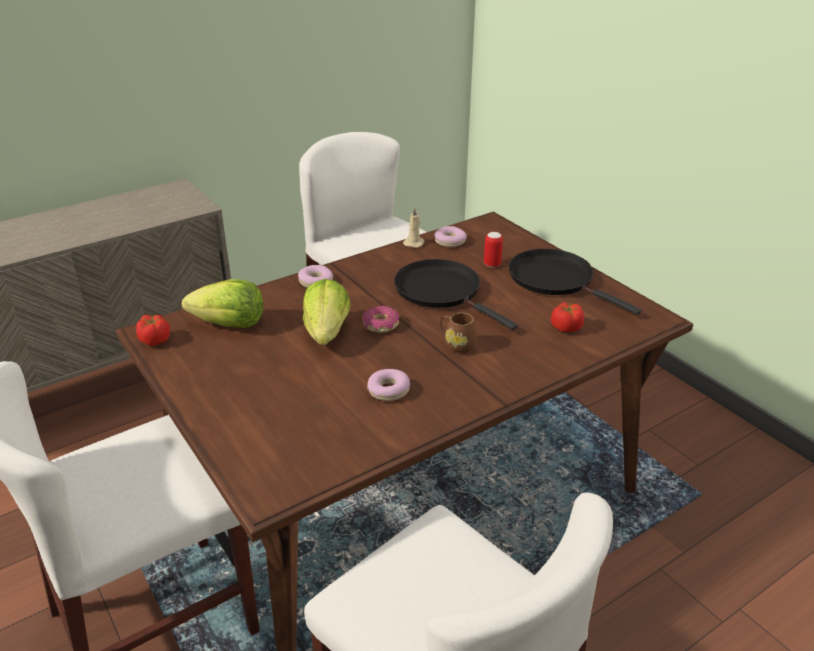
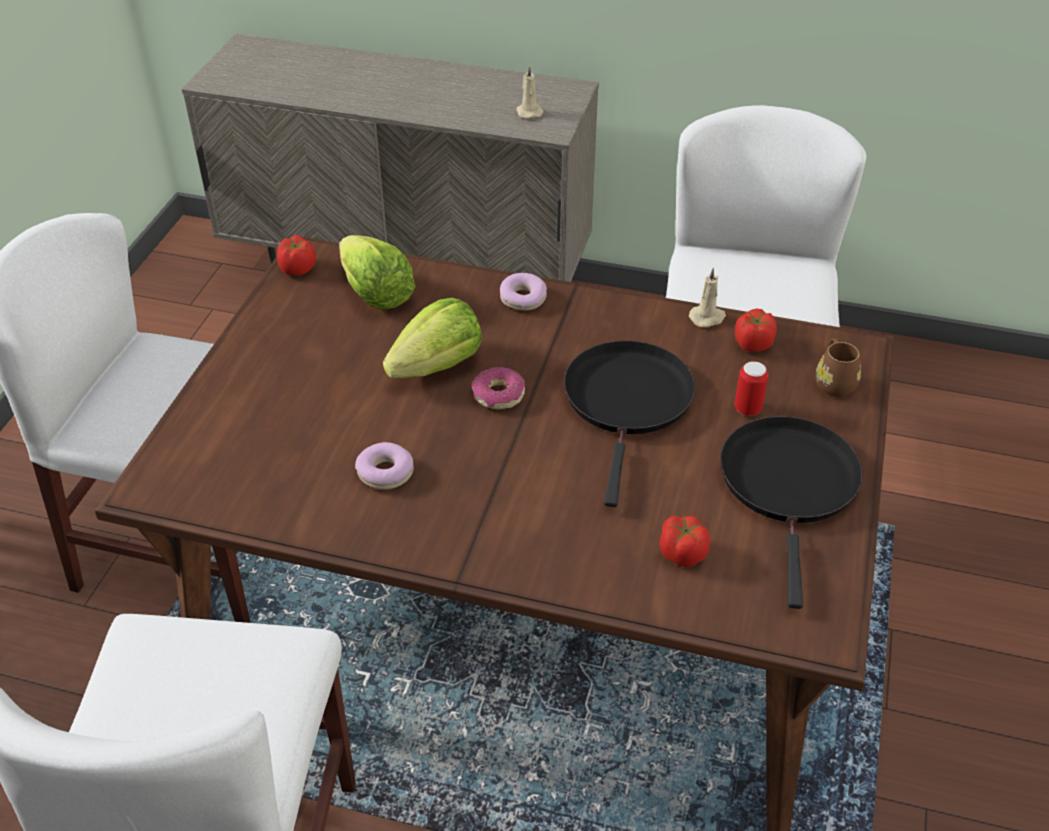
camera: 50 degrees right, 10 degrees up
(170, 205) = (528, 112): none -> beige candle
(450, 241) = (753, 344): donut -> tomato
(456, 345) = (530, 476): brown mug -> brown mug (833, 382)

